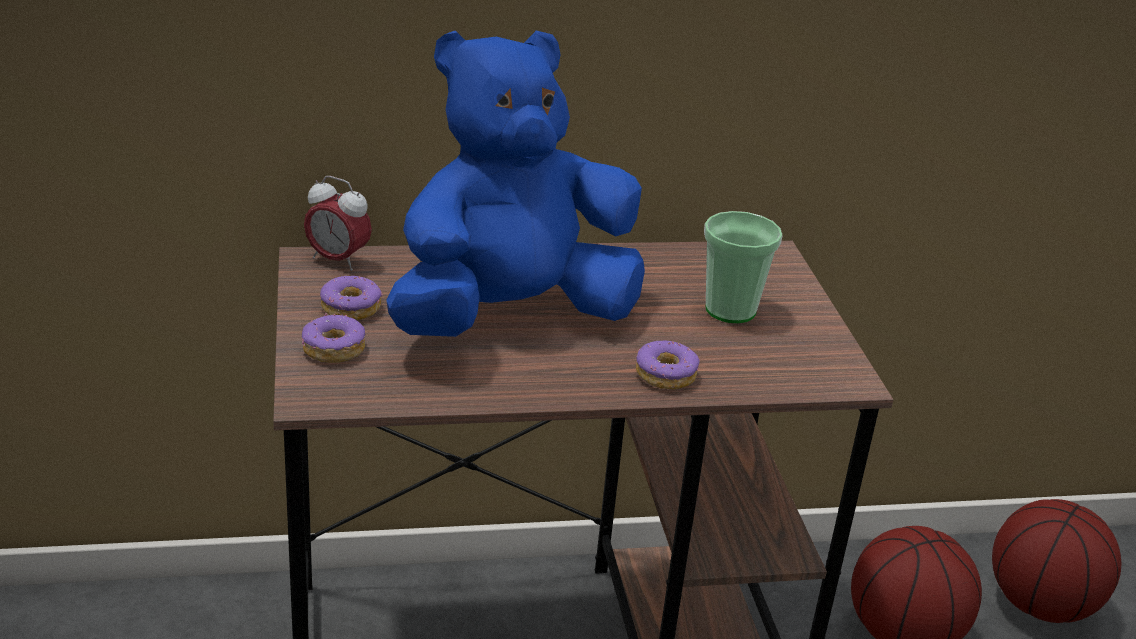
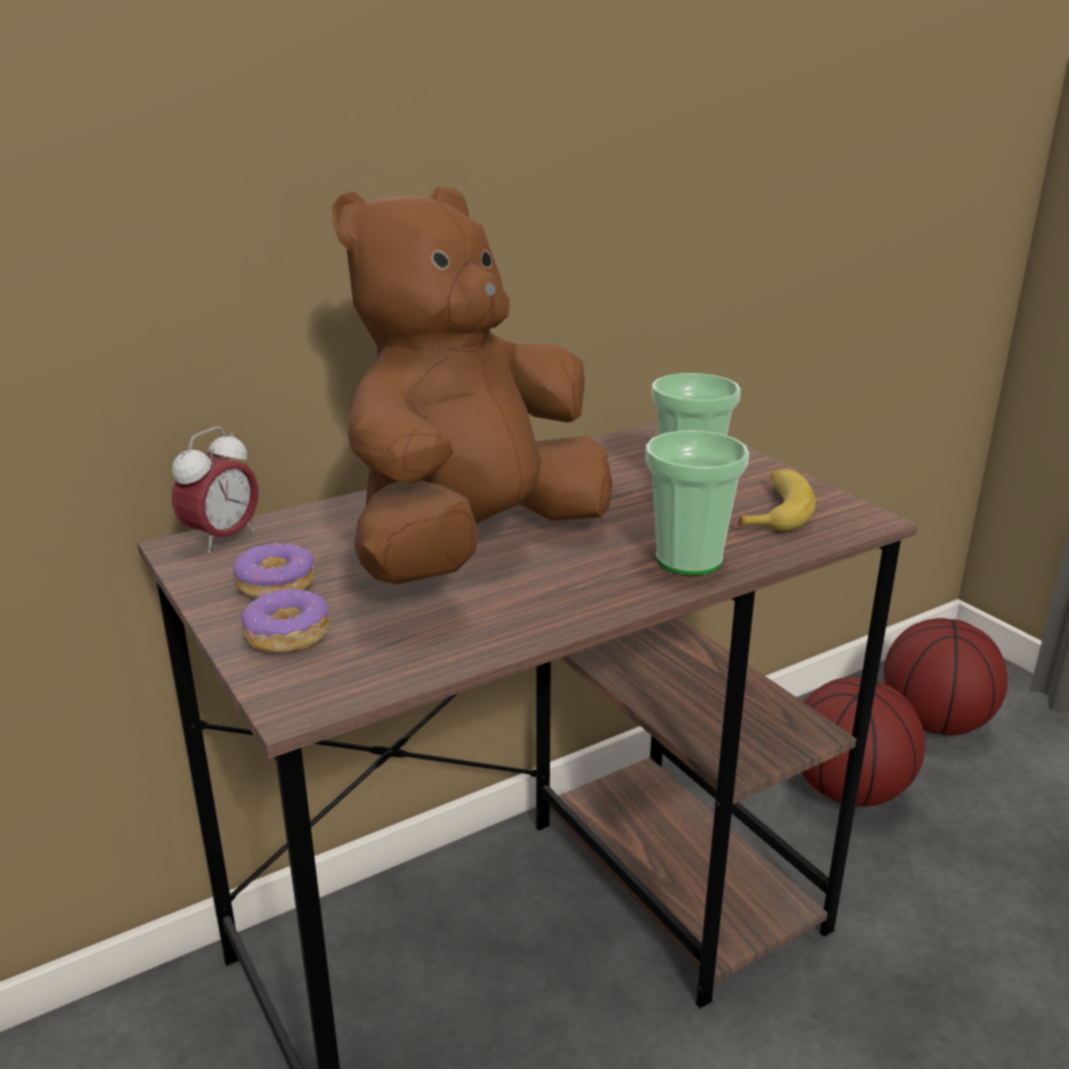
camera: 20 degrees left, 5 degrees down
(337, 260) = (222, 539): alarm clock -> alarm clock turned 60 degrees counterclockwise
(511, 316) = (473, 546): blue plush toy -> brown plush toy
(666, 375) = (689, 560): donut -> cup
(780, 353) = (775, 511): none -> banana

